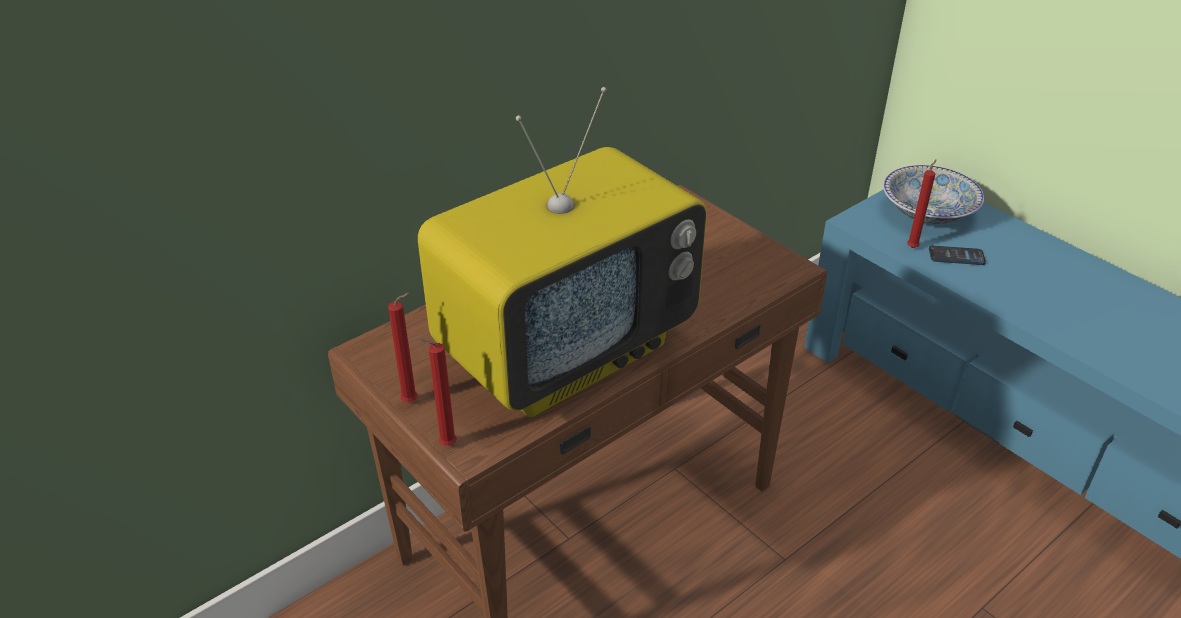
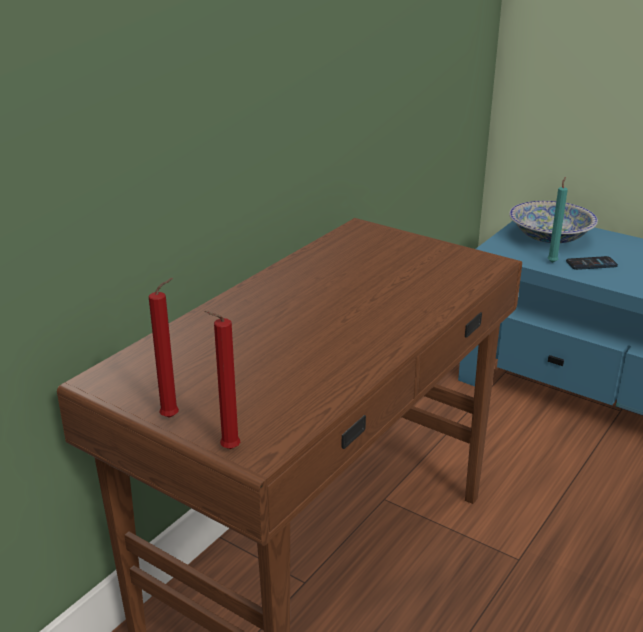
camera: 15 degrees left, 10 degrees down
(566, 351) = (316, 351): television -> none
(913, 247) = (552, 262): red candle -> turquoise candle

